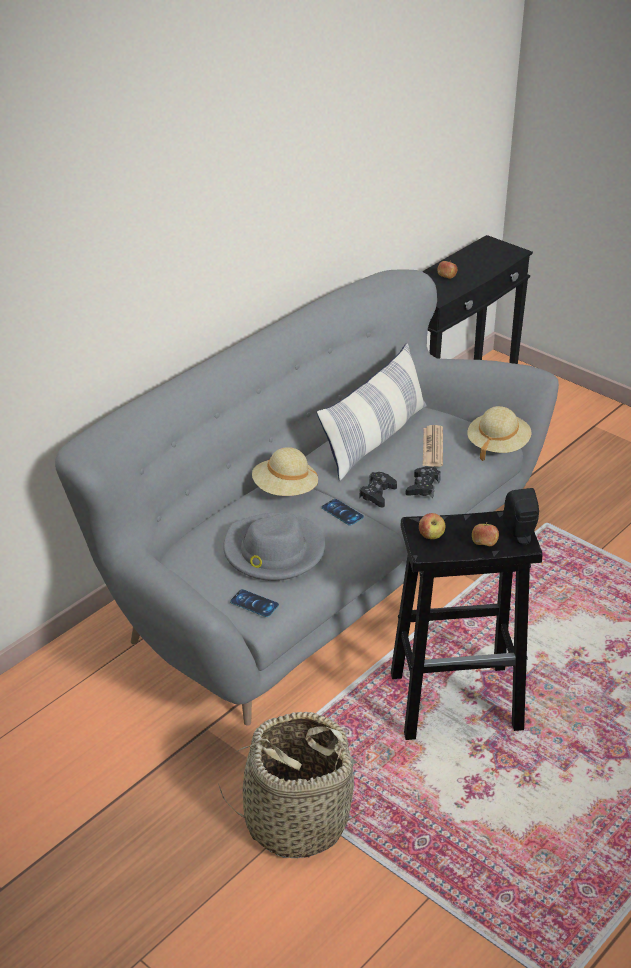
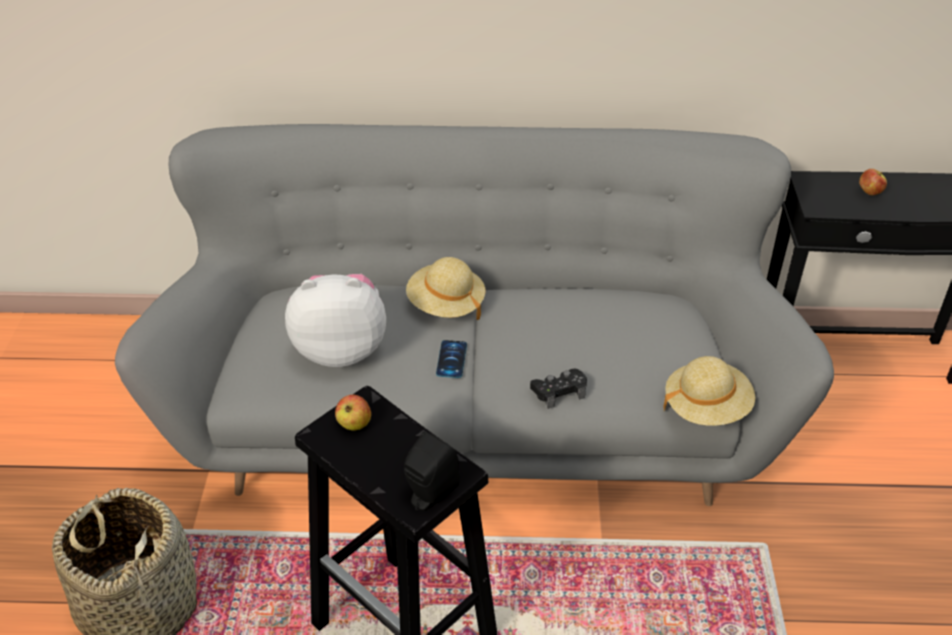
camera: 50 degrees right, 5 degrees up
(254, 603) = (253, 380): phone -> none
(273, 551) = (341, 349): grey hat -> plush toy
(375, 439) = (598, 315): pillow -> none
(377, 494) = (508, 366): black game controller -> none
(432, 447) = (635, 361): newspaper -> none
(484, 544) = (383, 474): apple -> none

